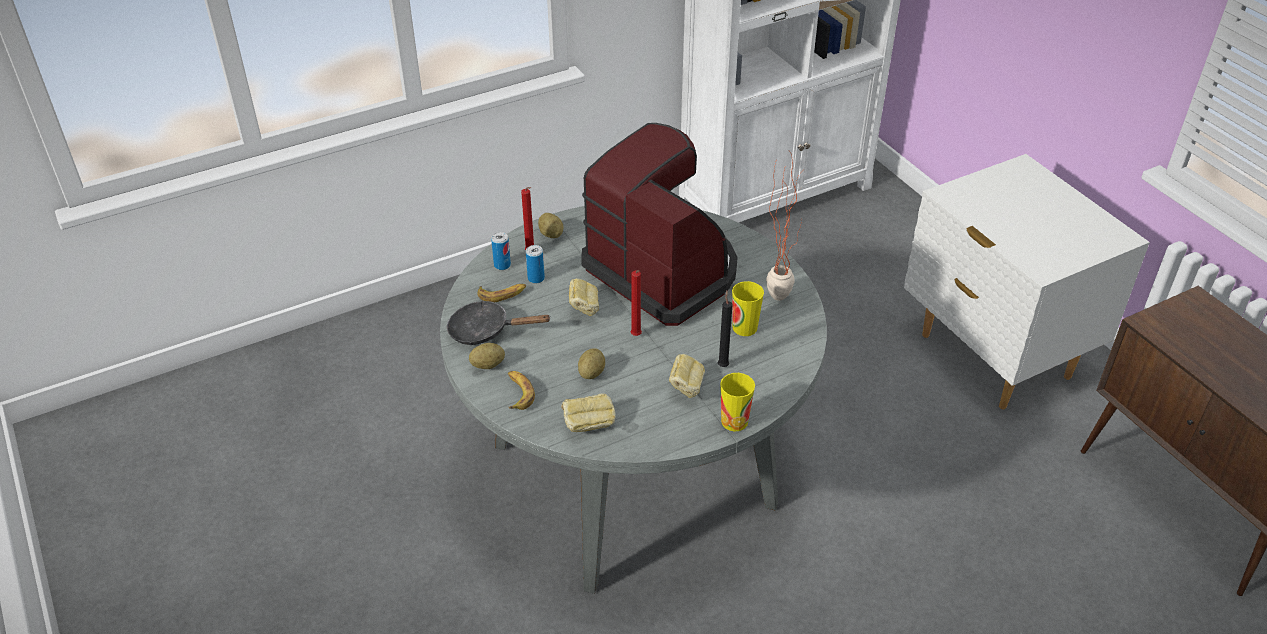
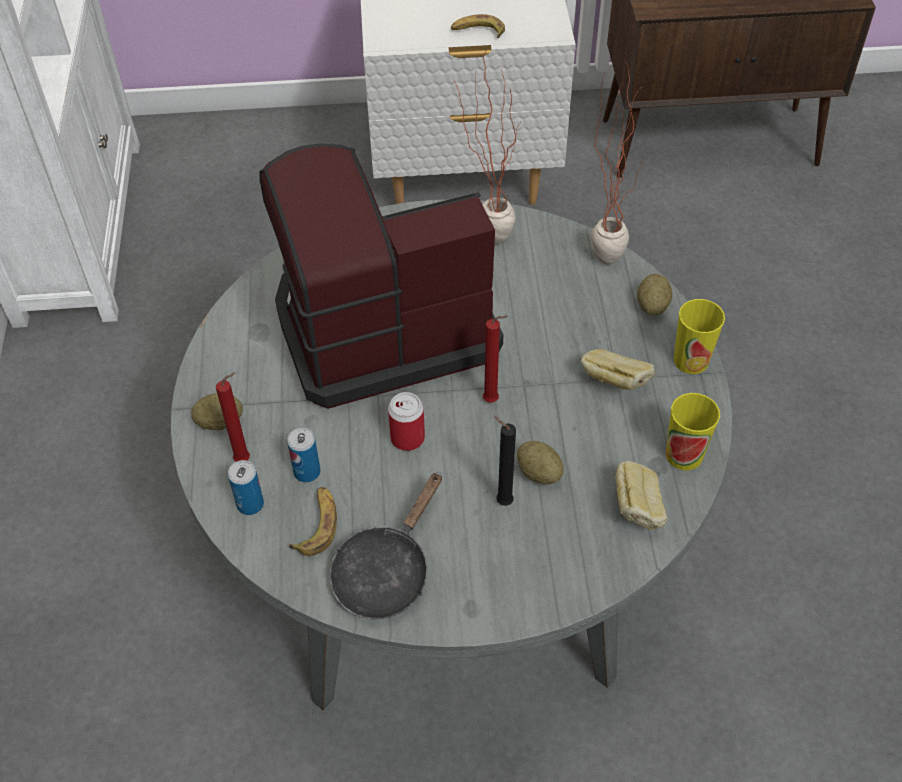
camera: 65 degrees left, 10 degrees up
(487, 365) = (462, 591): potato -> potato (652, 306)
(518, 393) = (538, 571): banana -> banana (477, 31)
(584, 309) = (407, 438): bread -> can
(723, 365) = (589, 335): black candle -> black candle (502, 501)
(744, 327) = (534, 290): cup -> cup (684, 455)
(809, 352) = (605, 250): none -> potted plant

